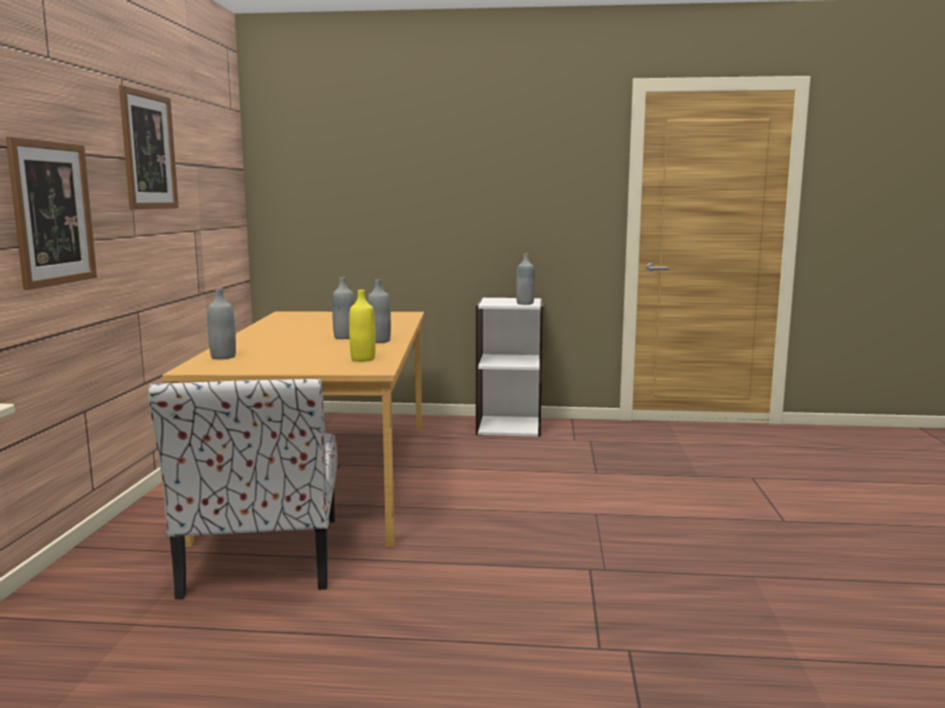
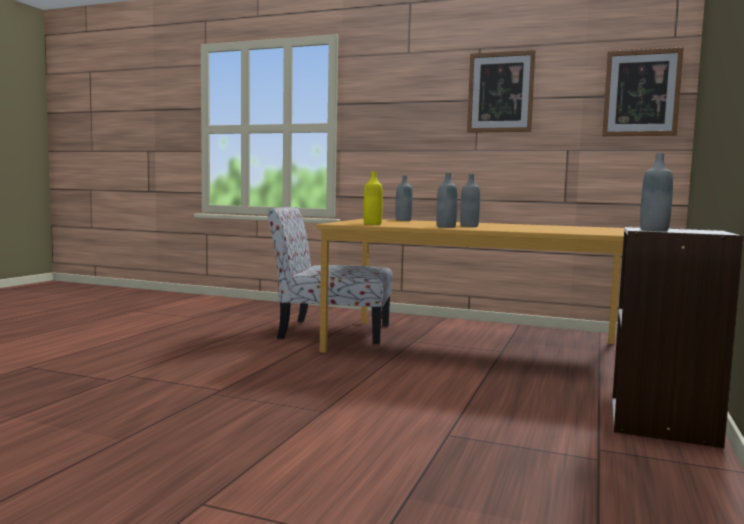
camera: 105 degrees right, 5 degrees down
(52, 213) = (392, 134): picture -> picture (641, 93)

